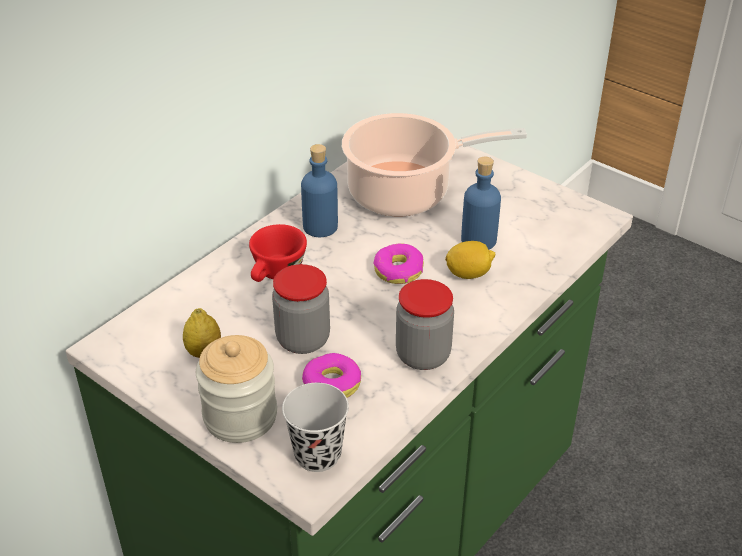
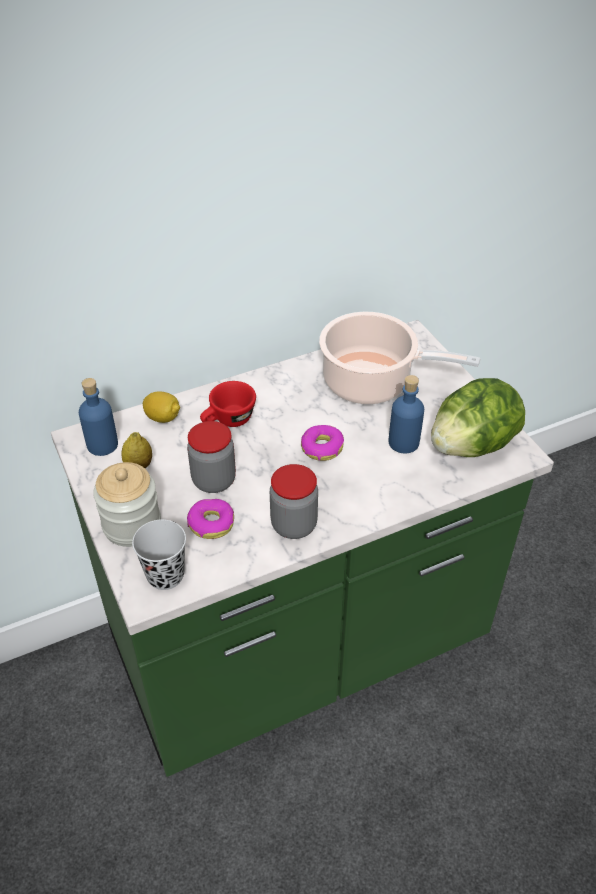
camera: 25 degrees right, 5 degrees up
(320, 227) = (286, 392): blue bottle -> blue bottle (102, 445)
(469, 273) = (376, 469): lemon -> lemon (163, 417)
(547, 223) = (472, 445): none -> lettuce

